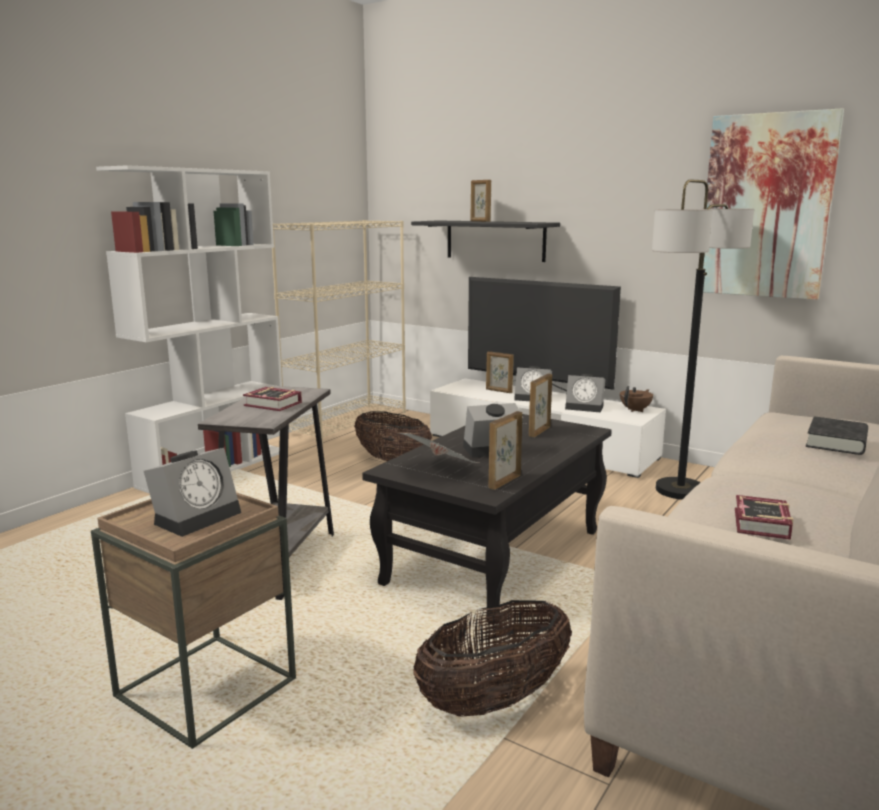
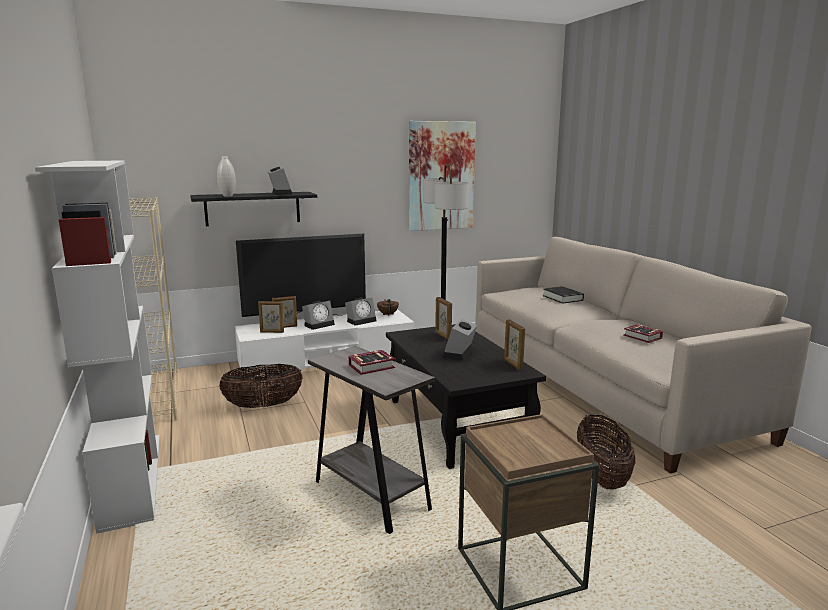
camera: 55 degrees left, 0 degrees up
(198, 516) = (531, 440): alarm clock -> alarm clock (280, 193)
(440, 469) = (474, 372): newspaper -> none
(450, 221) = (227, 196): none -> white vase
(480, 221) = (250, 194): picture frame -> picture frame (272, 332)

